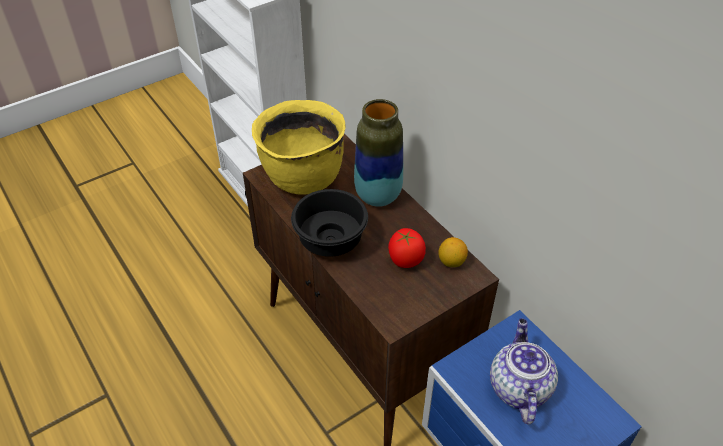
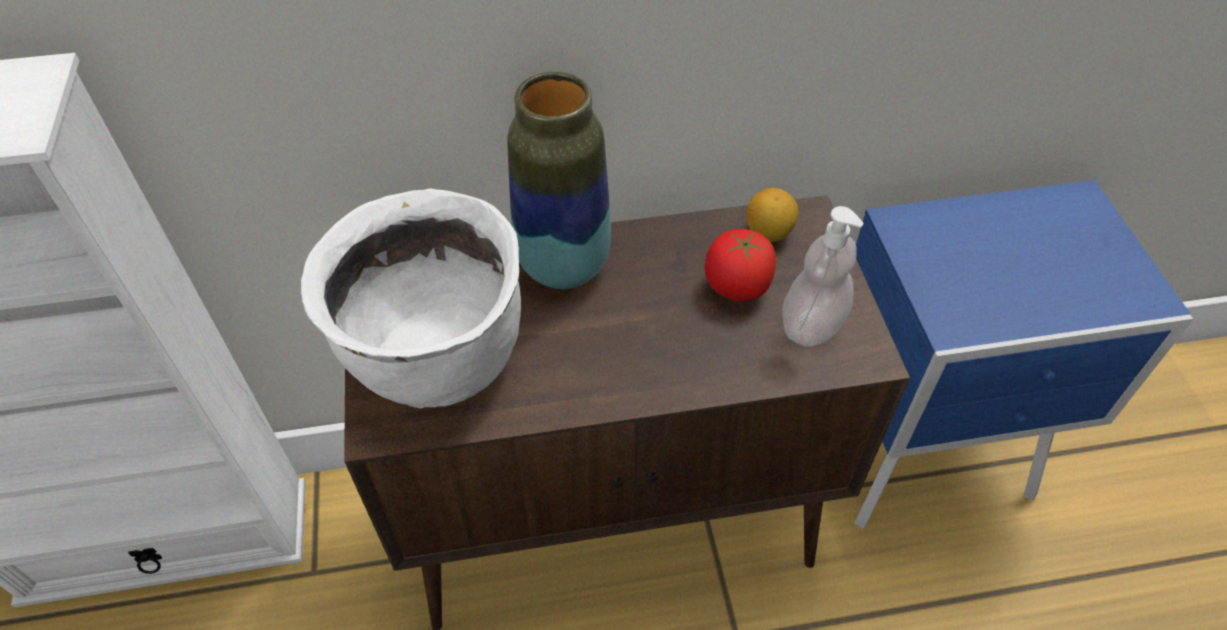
camera: 65 degrees left, 5 degrees up
(302, 177) = (437, 360): yellow cooking pot -> white cooking pot
(330, 242) = (638, 376): black bowl -> none
(399, 295) = (812, 325): none -> soap dispenser
(518, 387) = (1004, 268): teapot -> none

